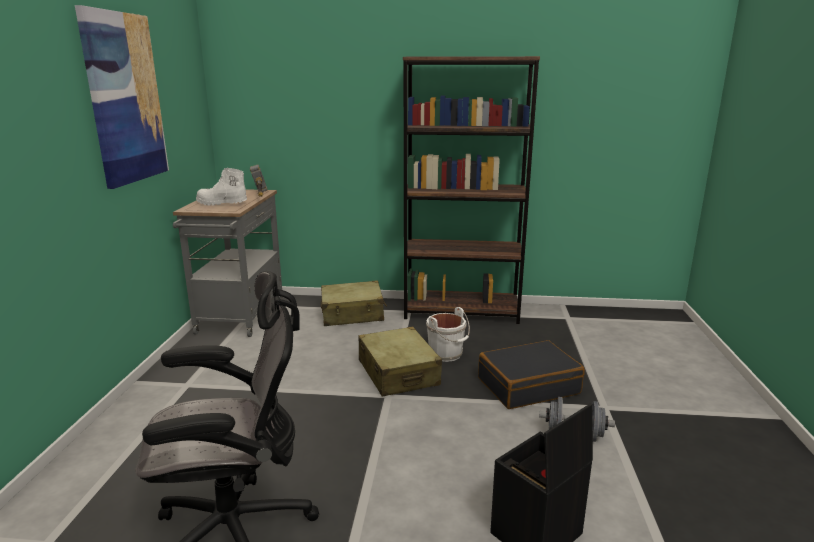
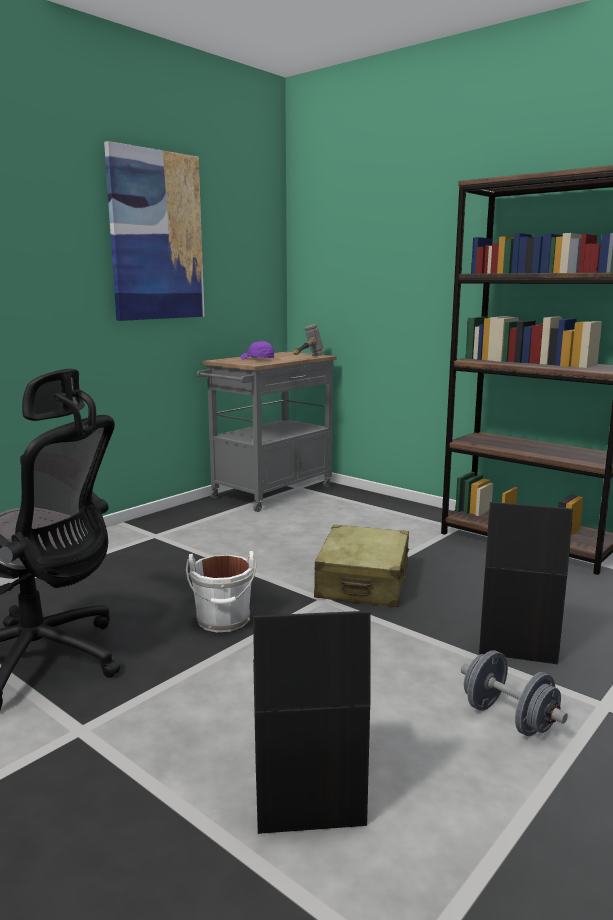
camera: 35 degrees right, 5 degrees down
(221, 203) = (257, 359): white boot -> purple cap
(352, 314) = (386, 516): beige suitcase -> none
(447, 354) = (447, 580): white bucket -> white bucket (224, 621)
(528, 385) = (515, 643): black suitcase -> black storage box

